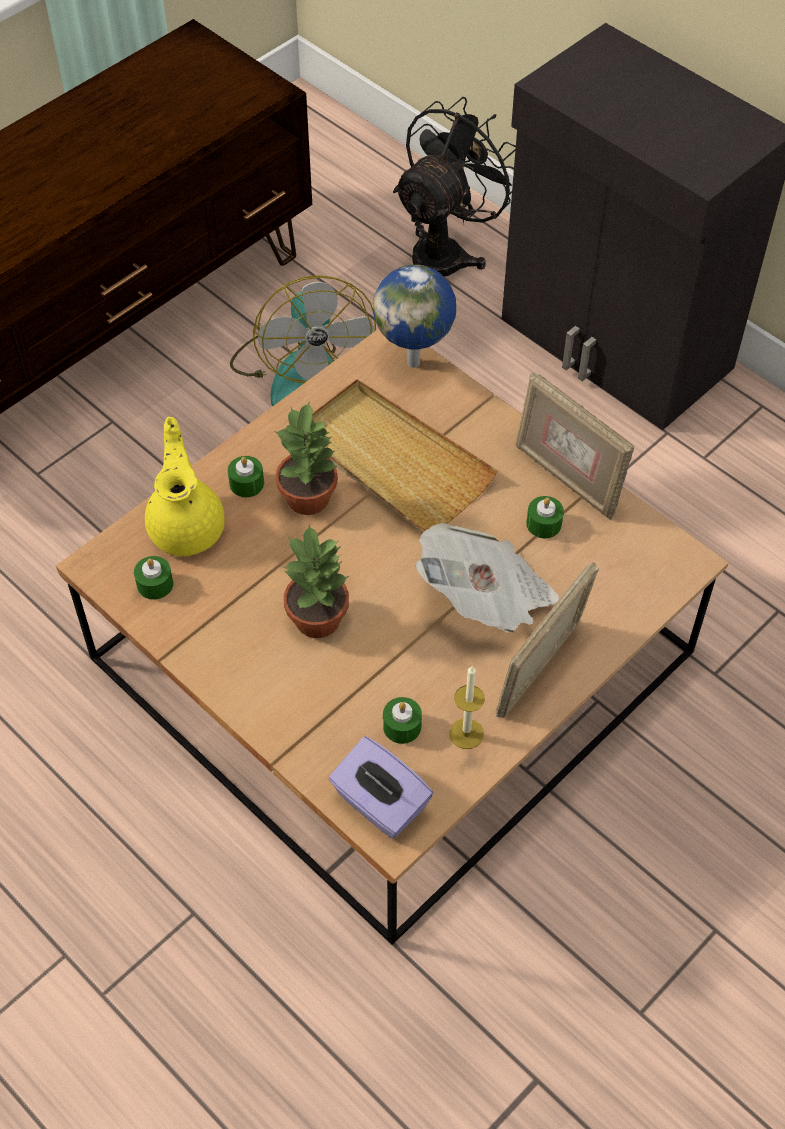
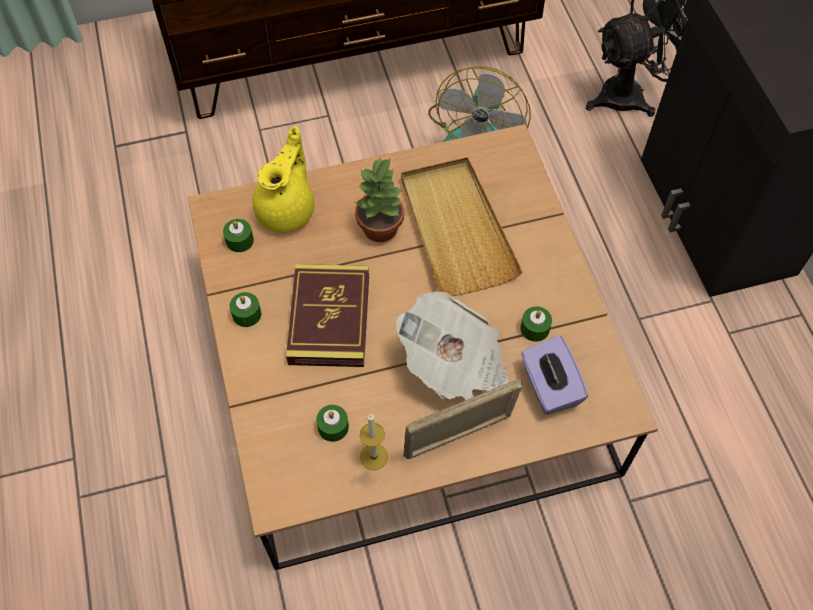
camera: 30 degrees right, 5 degrees up
(246, 483) = (346, 198): green candle -> green candle (246, 314)
(319, 618) = (329, 319): potted plant -> book
(380, 804) = (280, 475): purple tissue box -> purple tissue box (549, 387)
(415, 362) = (522, 163): globe -> none
(567, 478) = (575, 302): picture frame -> none

